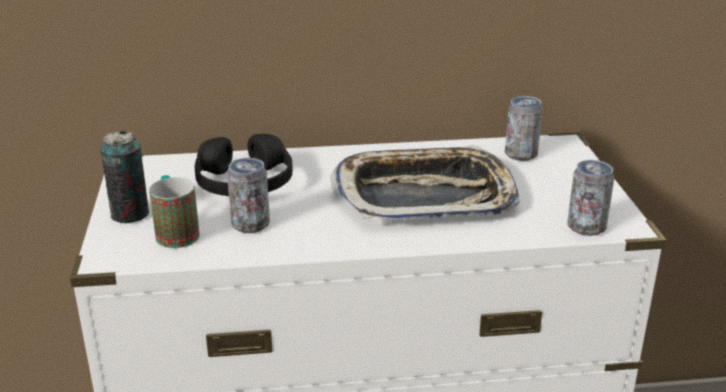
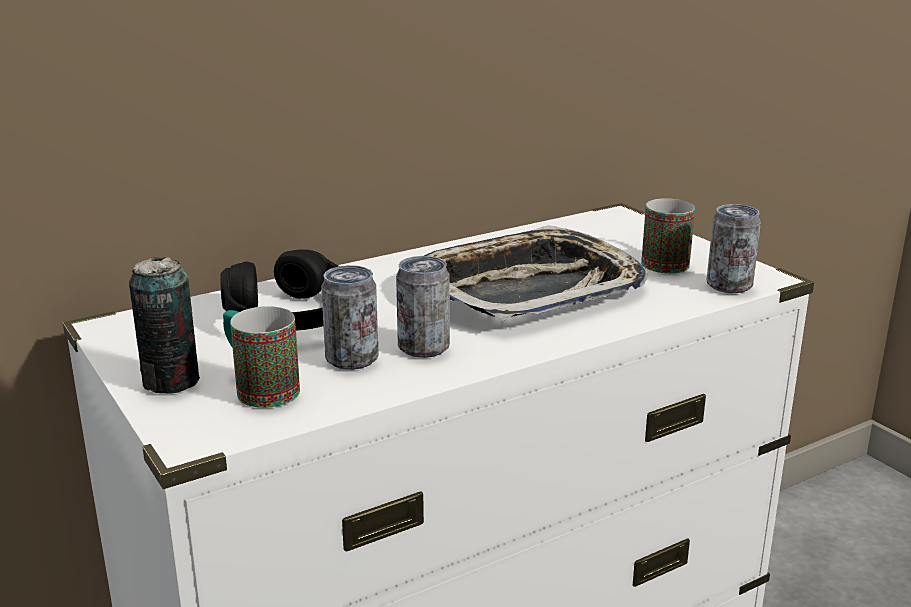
camera: 25 degrees left, 5 degrees down
(520, 154) = (586, 232): can -> can (423, 347)
(557, 193) = (665, 261): none -> mug

